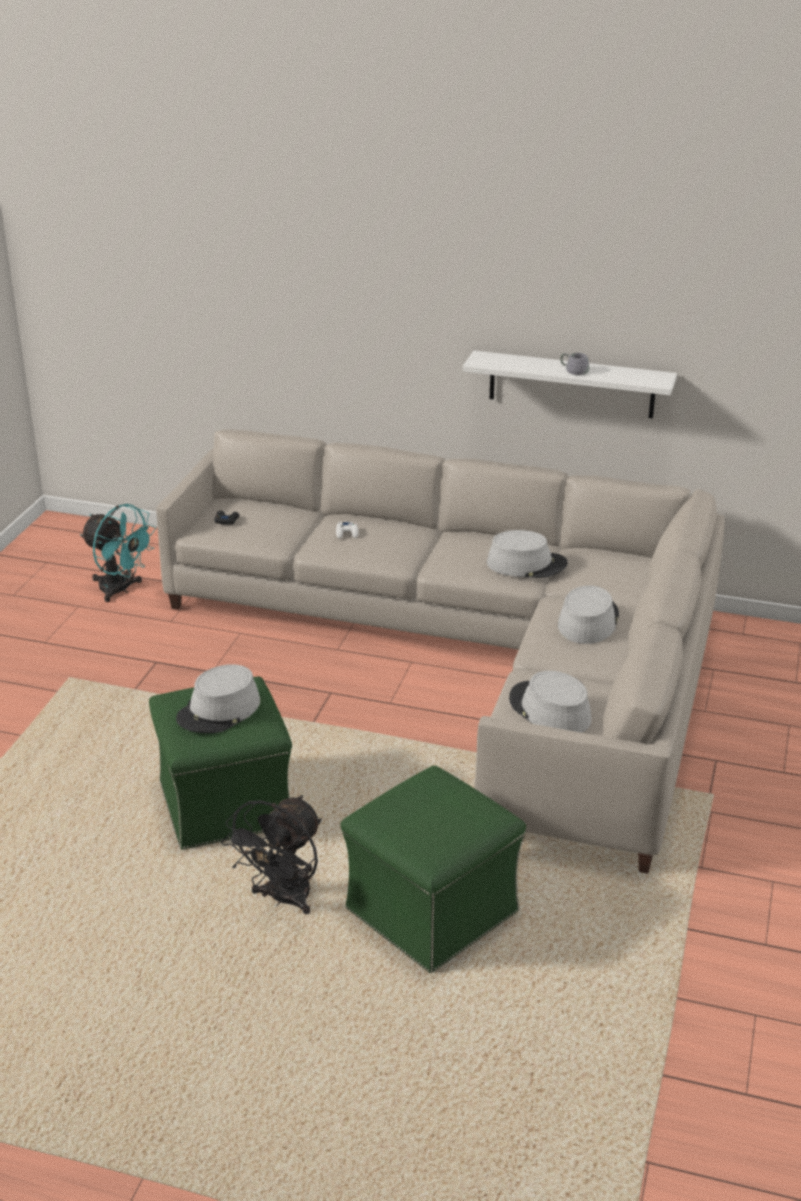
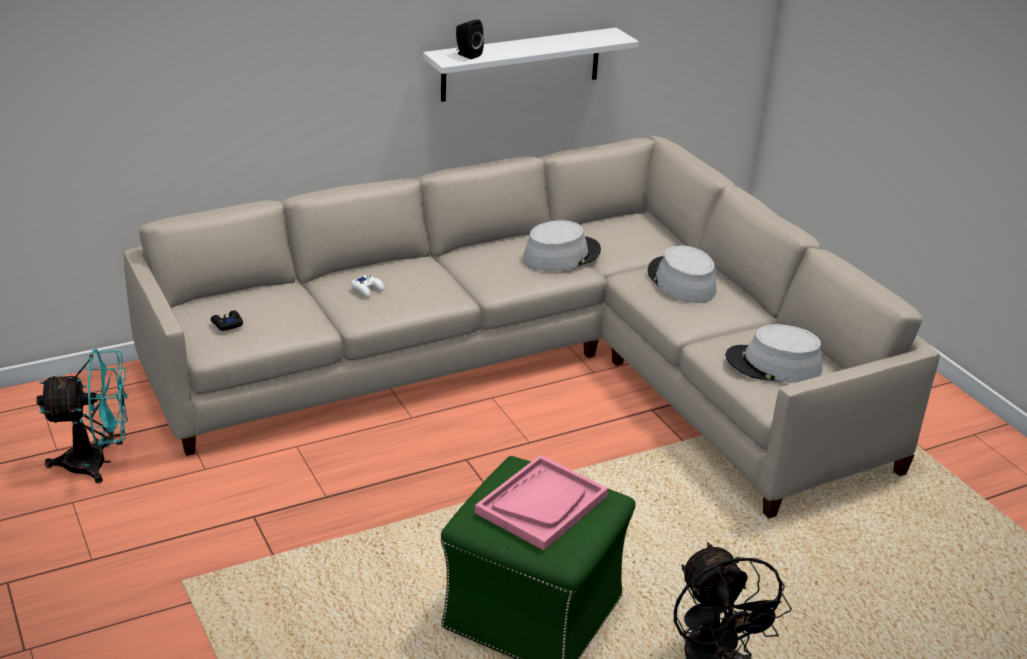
camera: 45 degrees left, 0 degrees up
(219, 710) = (541, 504): grey hat -> pink tray
(431, 911) = (825, 597): green ottoman -> none
(501, 361) = (467, 55): none -> black speaker
(575, 369) = (539, 45): grey mug -> none

